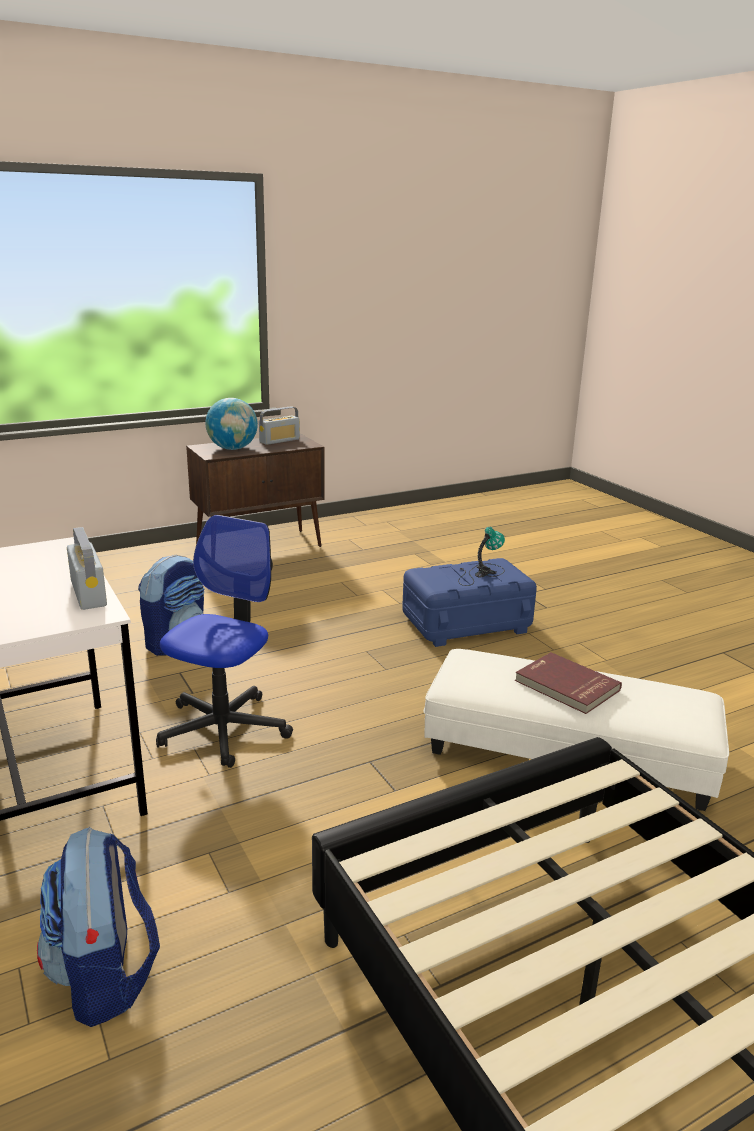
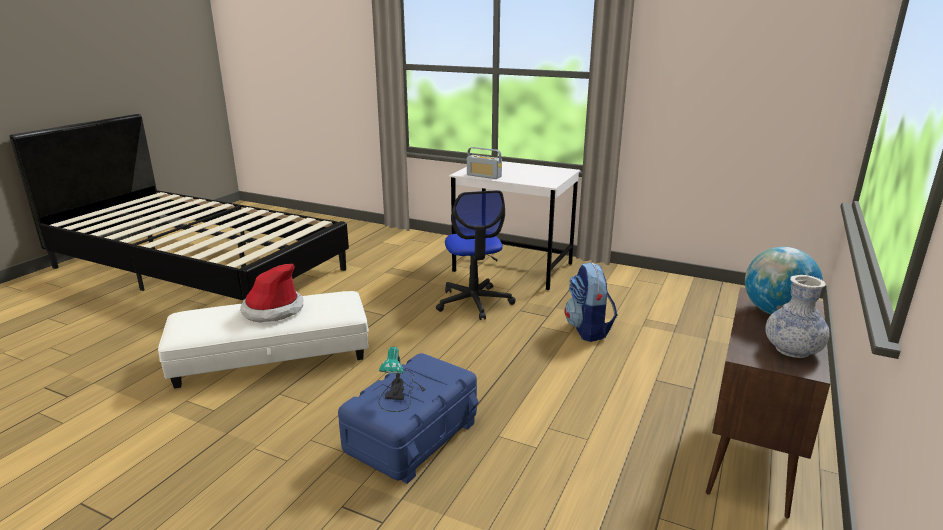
camera: 145 degrees right, 0 degrees up
(105, 977) = (403, 248): backpack -> none
(279, 440) = (792, 350): radio -> vase
(566, 686) = (273, 310): red book -> hat

